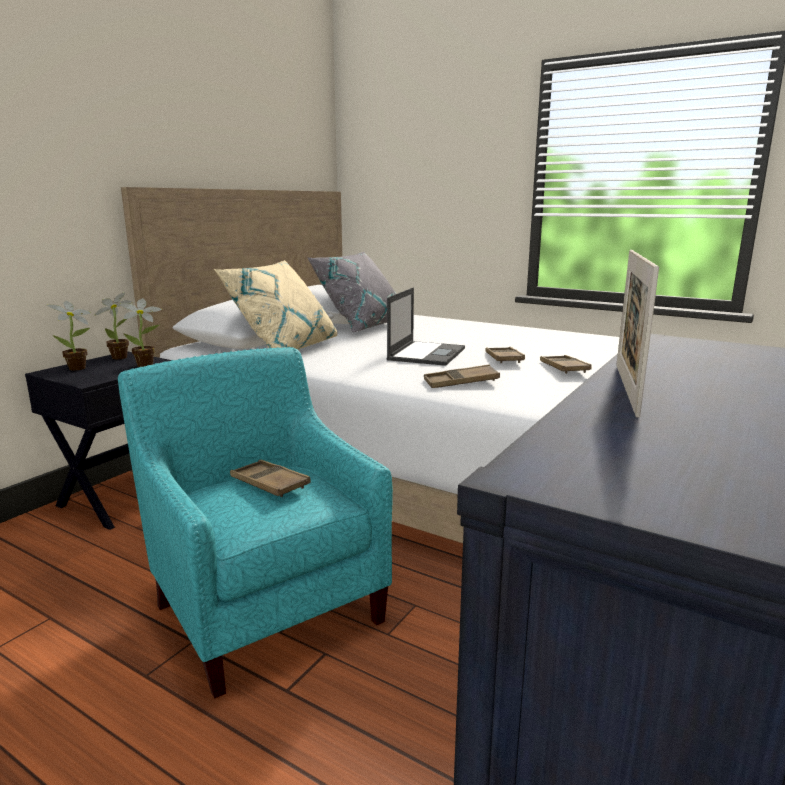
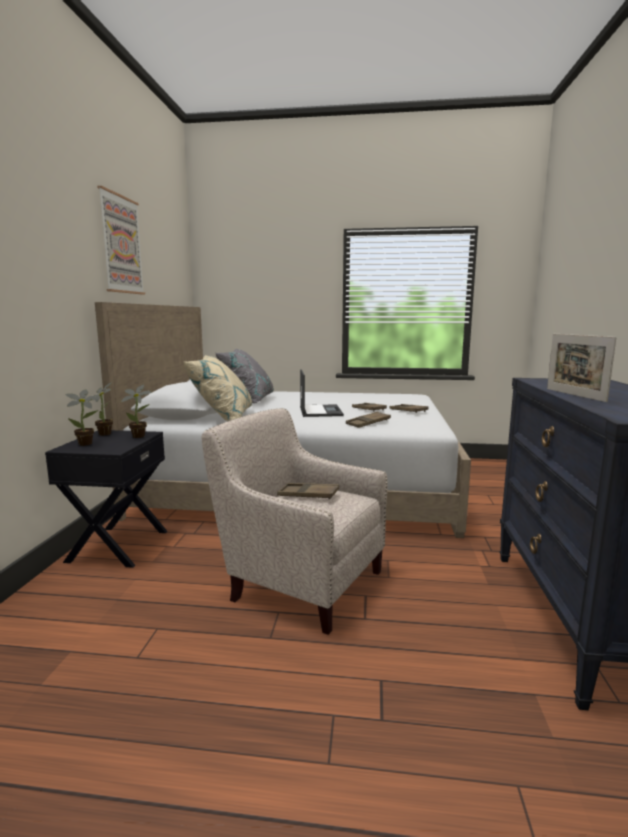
camera: 25 degrees left, 5 degrees down
(184, 109) = (121, 245): none -> picture
(266, 603) = (301, 580): turquoise armchair -> beige armchair

